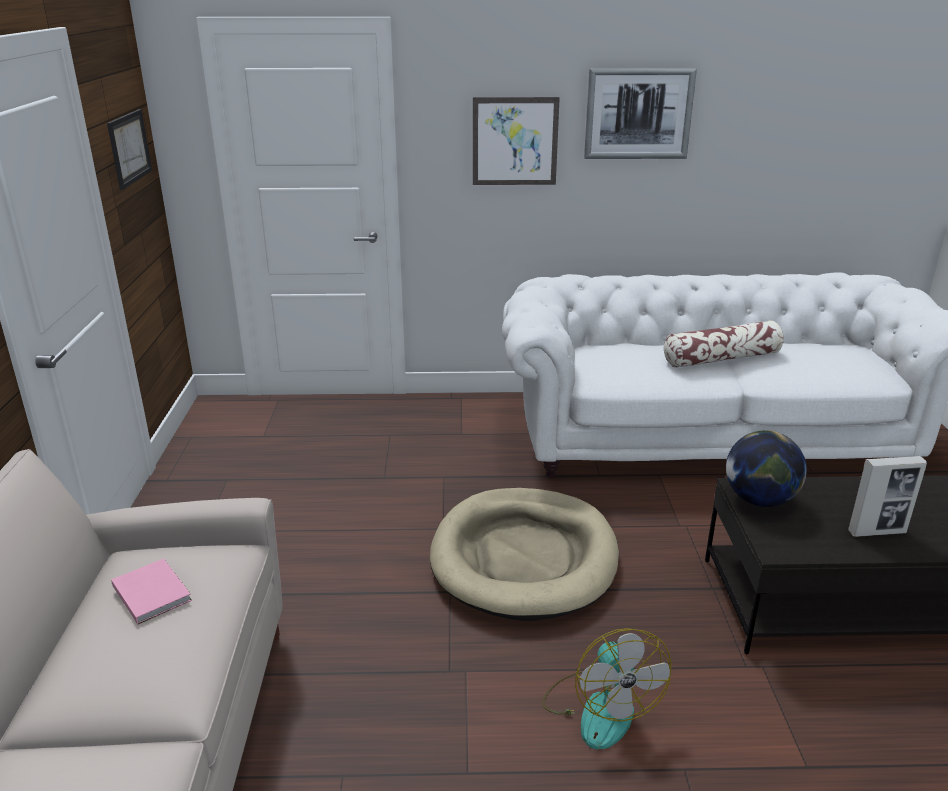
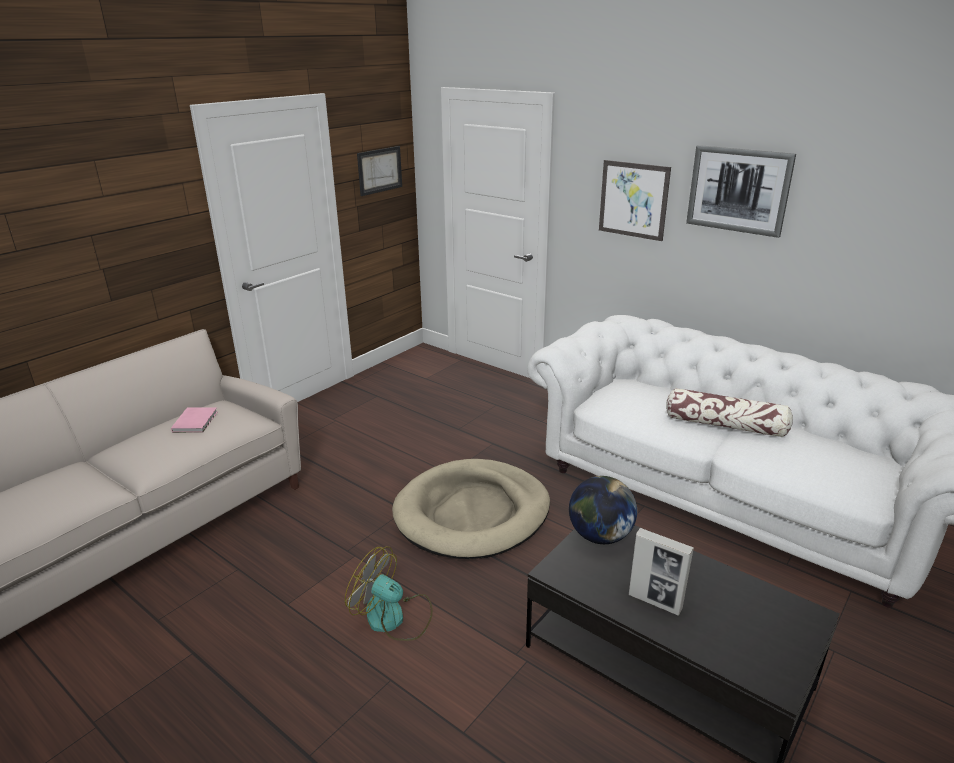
camera: 40 degrees right, 0 degrees up
(600, 708) = (393, 618): fan -> fan turned 90 degrees clockwise

